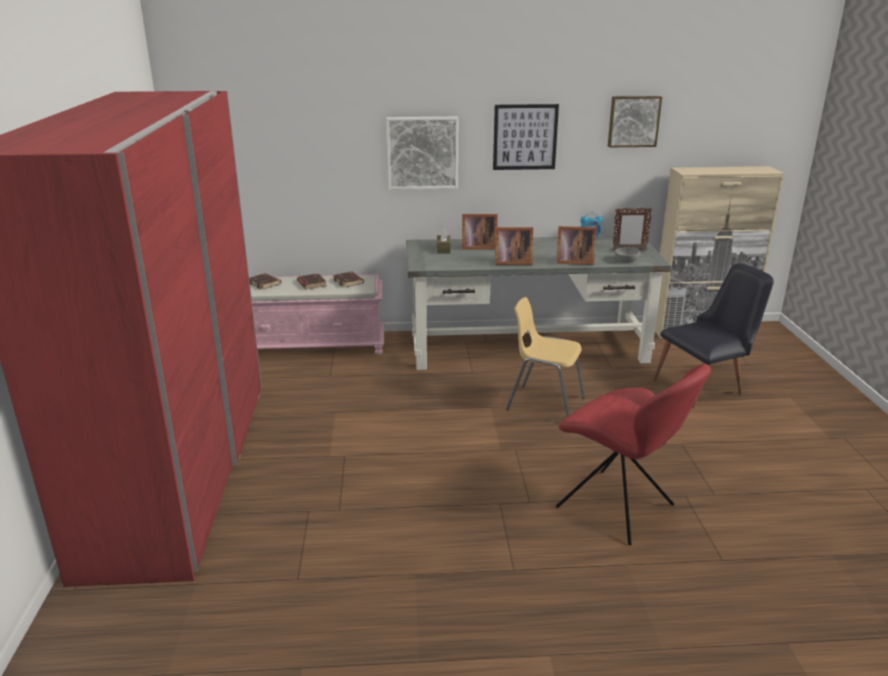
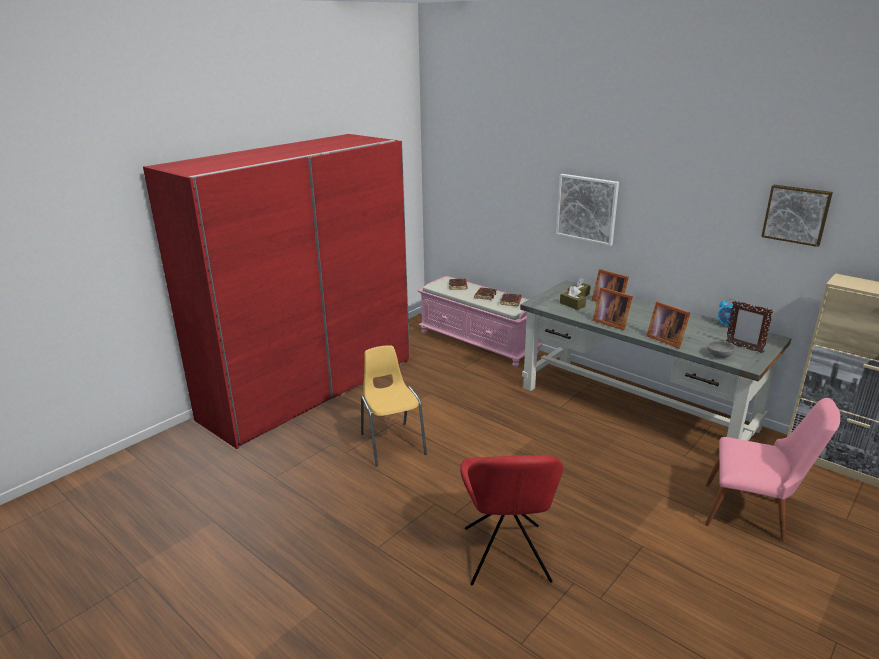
camera: 45 degrees right, 0 degrees up
(453, 258) = (572, 305): none -> brown tissue box
(525, 137) = (678, 211): picture -> none
(544, 404) = (577, 456): yellow chair -> yellow chair (392, 443)
(705, 387) = (753, 515): black chair -> pink chair

